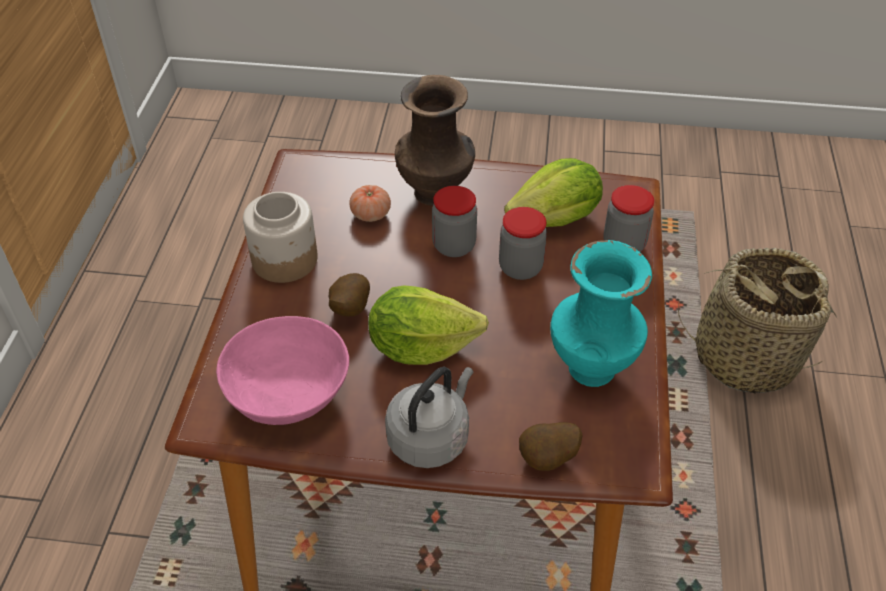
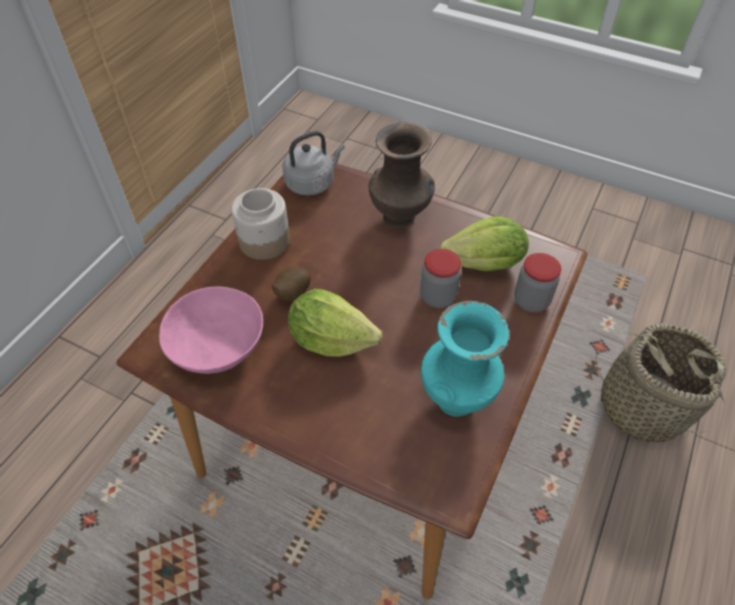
camera: 20 degrees right, 5 degrees up
(370, 214) = (343, 222): tomato -> none
(431, 437) = (303, 416): grey kettle -> grey kettle (312, 182)
(454, 246) = (394, 264): jar -> none
(548, 460) = (385, 466): potato -> none

